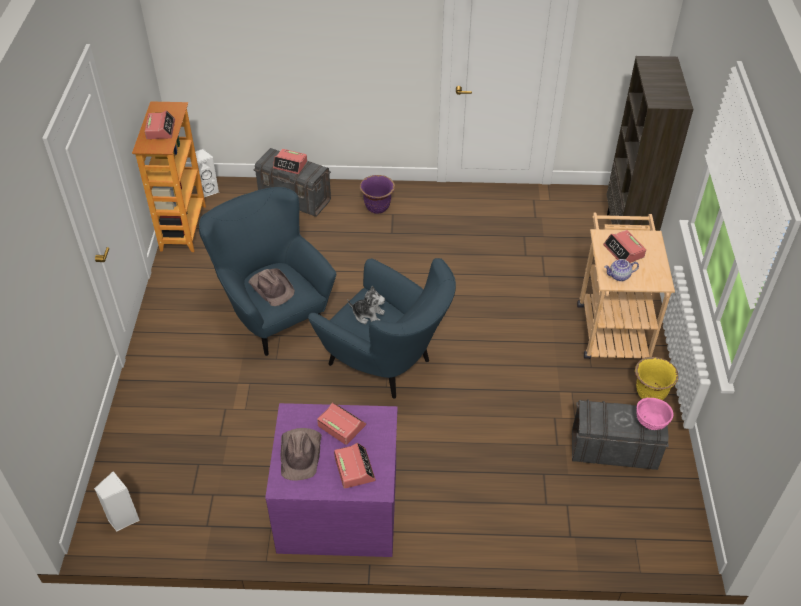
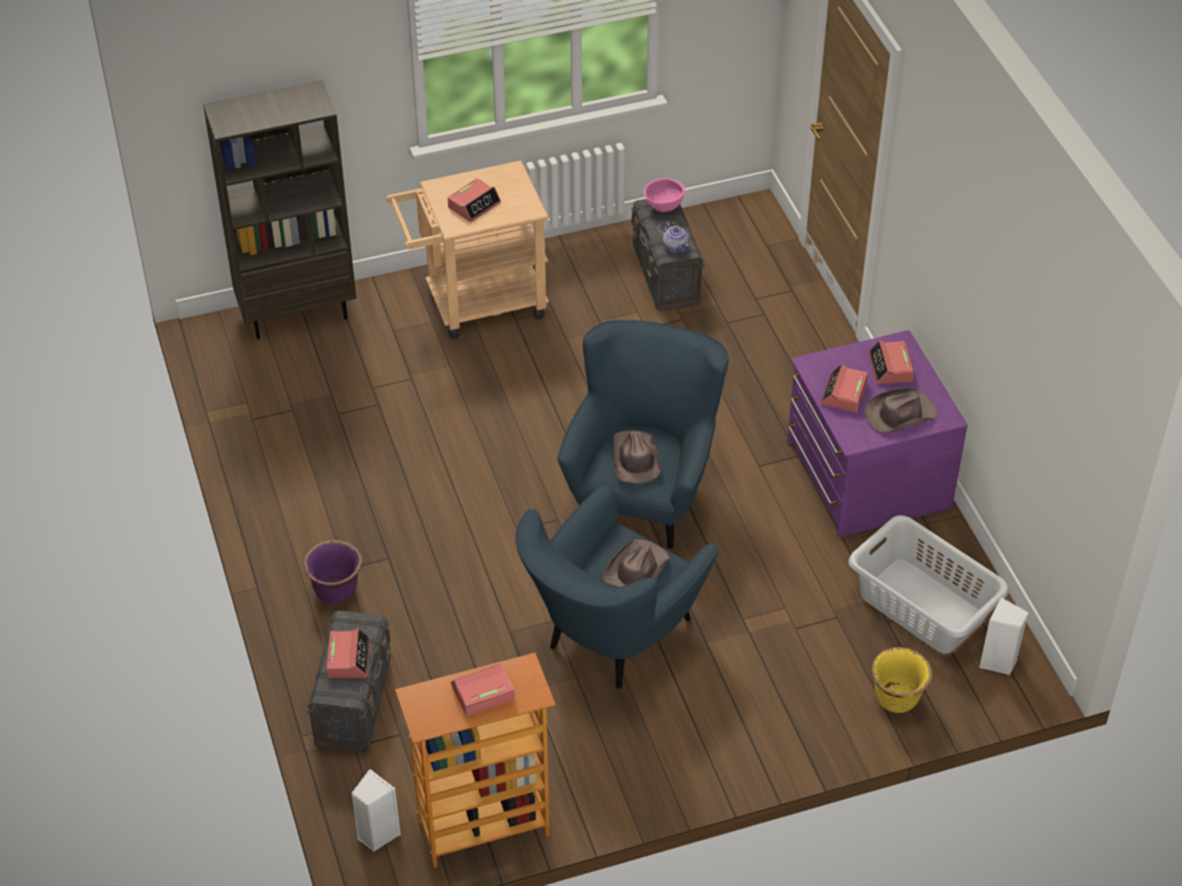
camera: 110 degrees left, 0 degrees up
(197, 491) = (922, 607): none -> grey laundry basket
(354, 468) = (890, 368): alarm clock -> alarm clock turned 60 degrees counterclockwise
(368, 315) = (635, 459): plush toy -> brown hat
(619, 276) = (520, 203): teapot -> teapot (676, 247)
(650, 394) = (570, 258): yellow planter -> yellow planter (897, 700)

